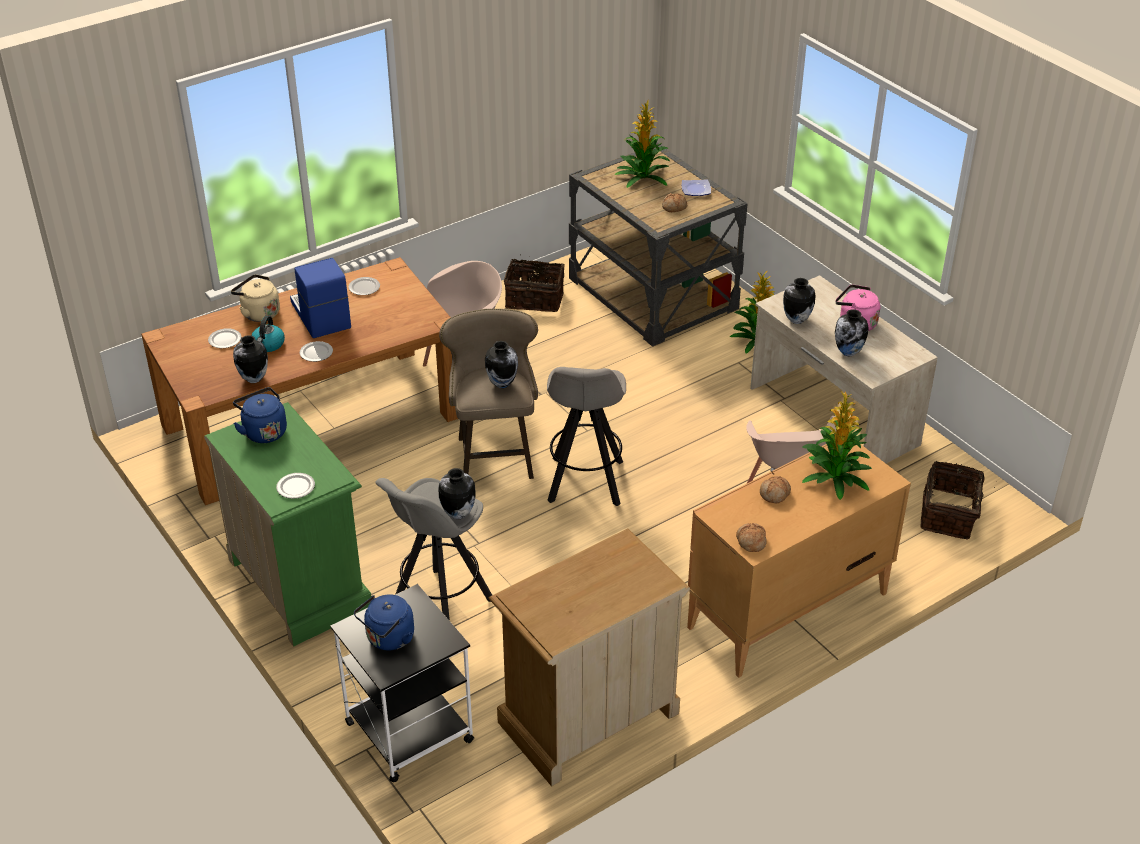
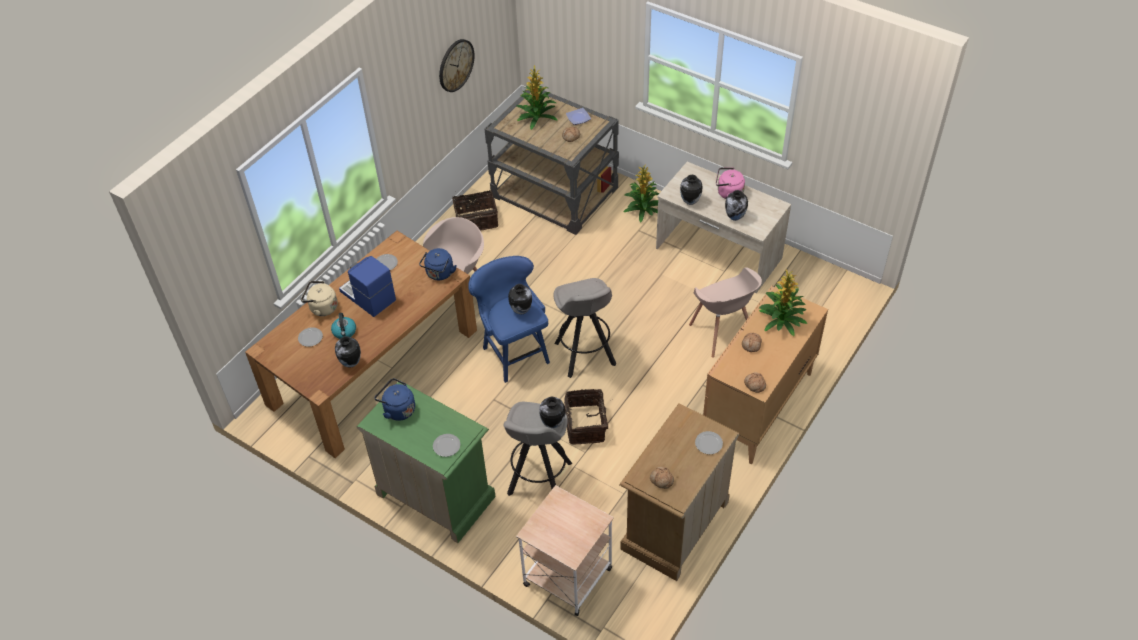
camera: 20 degrees left, 10 degrees up
(315, 352) = (382, 328): plate -> plate (708, 443)
(388, 639) = (559, 532): blue kettle -> blue kettle (439, 274)
(408, 729) = (566, 575): black cart -> beige cart
(495, 454) = (514, 353): beige stool -> blue stool
(546, 608) = (661, 480): none -> bread
(547, 77) = (455, 65): none -> wall clock
(949, 515) = (822, 304): basket -> basket (586, 425)

